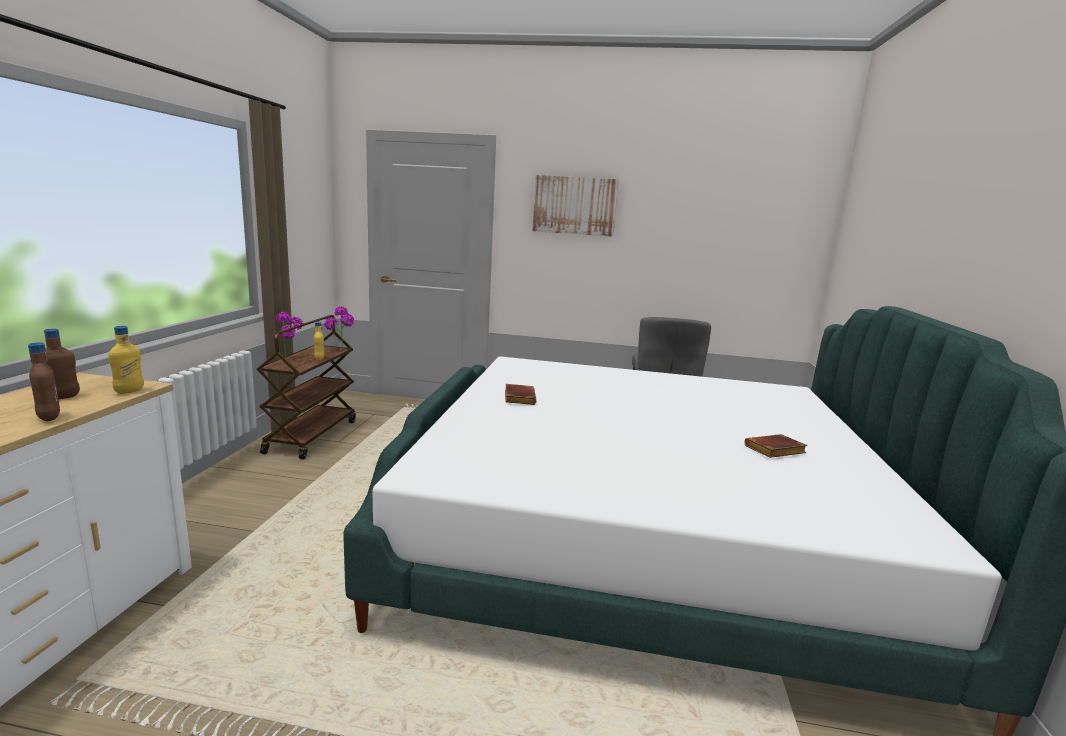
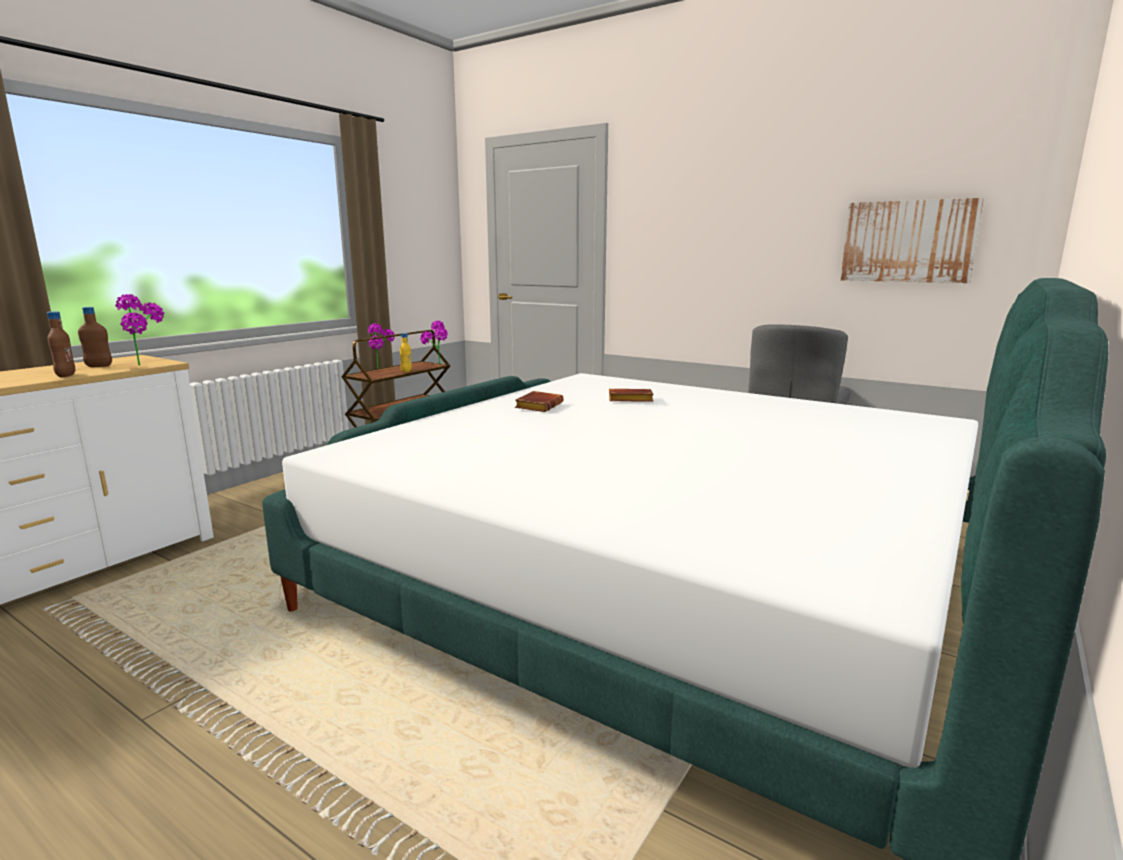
camera: 25 degrees right, 0 degrees up
(129, 391) = (148, 365): yellow bottle -> potted plant
(574, 205) = (694, 195): picture -> picture (908, 241)
(774, 451) = (788, 475): brown book -> brown book (629, 400)

